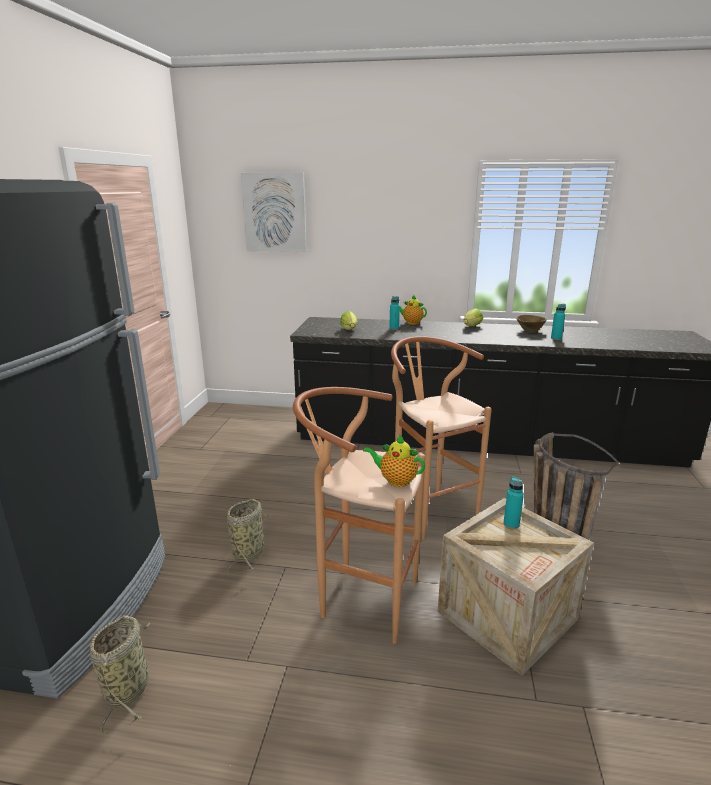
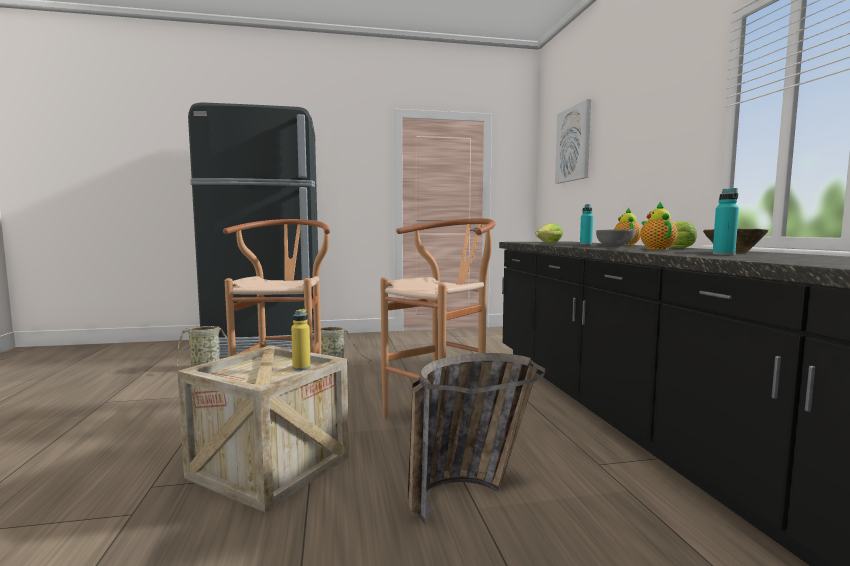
camera: 70 degrees right, 15 degrees down
(395, 480) = (273, 285): teapot -> teapot (656, 249)
(443, 332) = (615, 246): none -> grey bowl
(511, 524) = (301, 368): turquoise bottle -> yellow bottle

